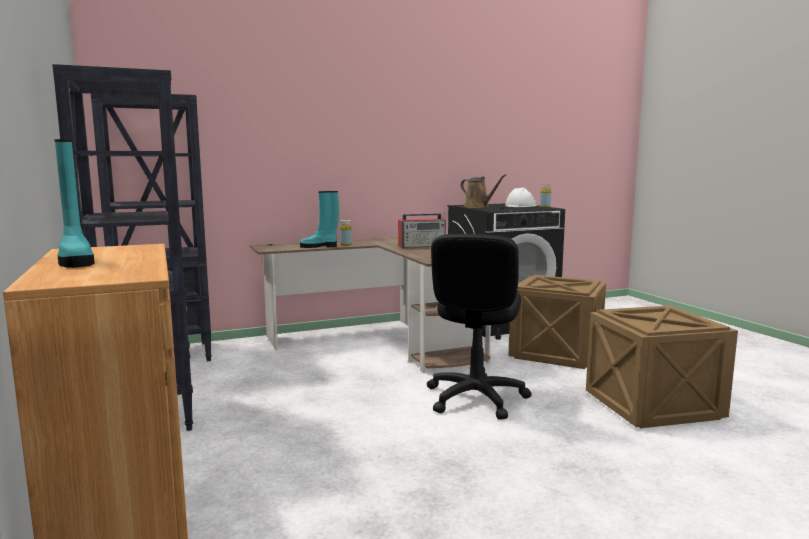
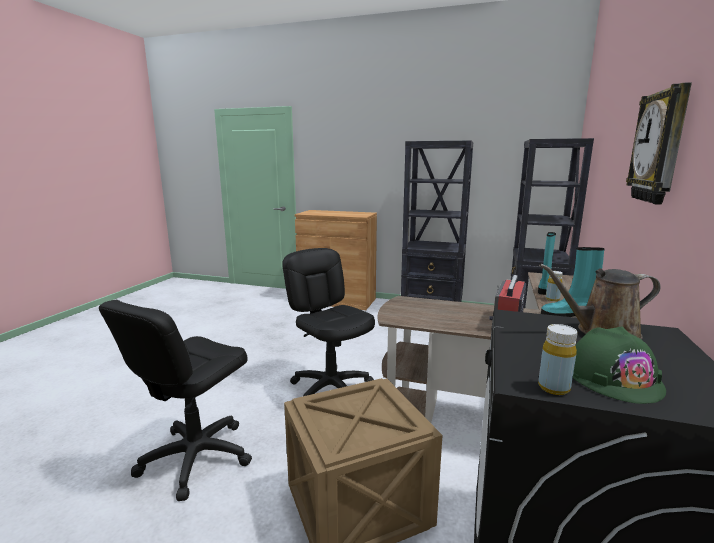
camera: 130 degrees right, 5 degrees up
(75, 261) = (342, 212): turquoise boot -> turquoise boot (567, 316)
(378, 120) = (660, 147): none -> wall clock
(520, 206) = (612, 377): white hard hat -> green hard hat
(654, 405) = (196, 457): crate -> black office chair

